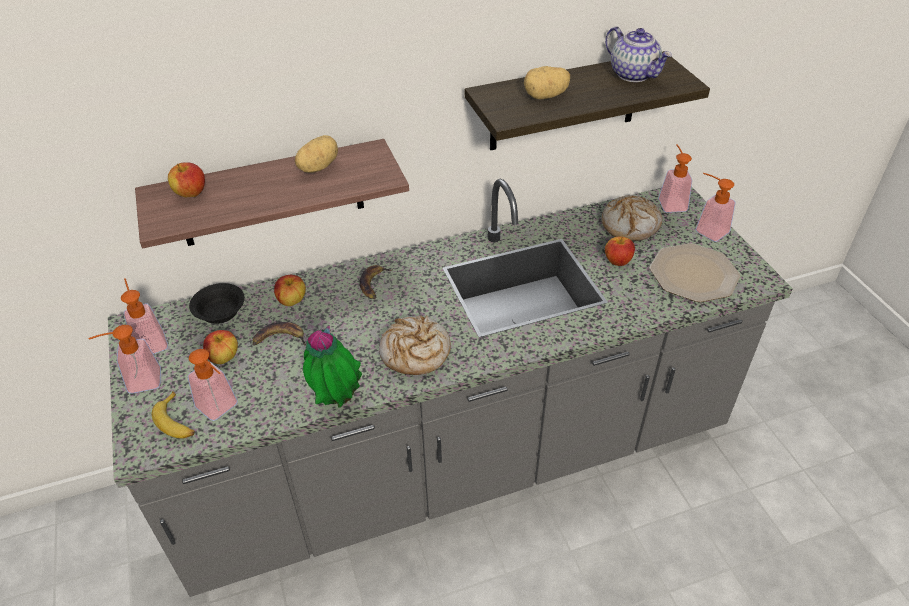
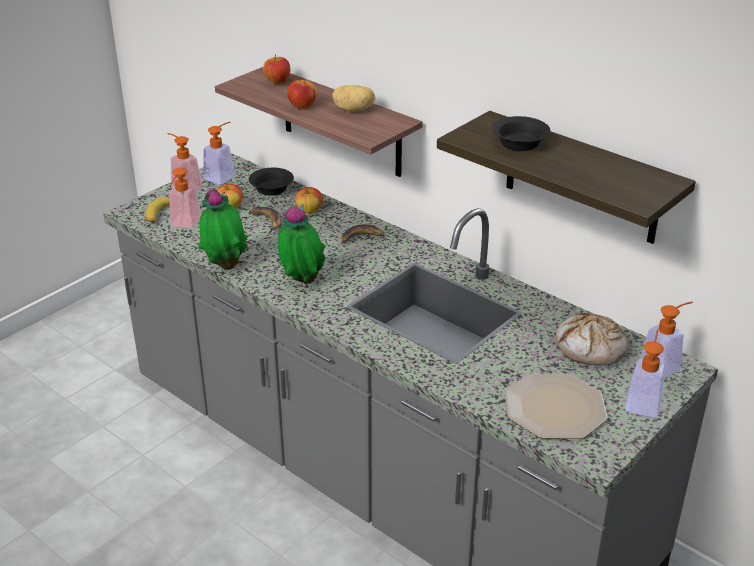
camera: 60 degrees right, 10 degrees down
(415, 353) = (301, 282): bread -> potted plant
(546, 96) = (519, 144): potato -> black bowl
(617, 261) = (523, 354): apple -> apple (302, 106)
(634, 74) = (619, 174): teapot -> none

